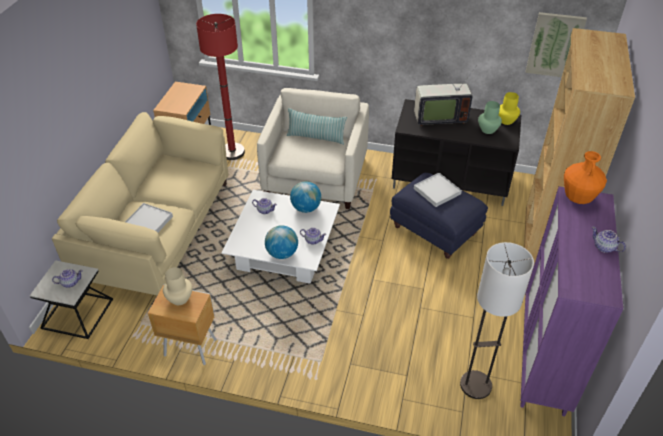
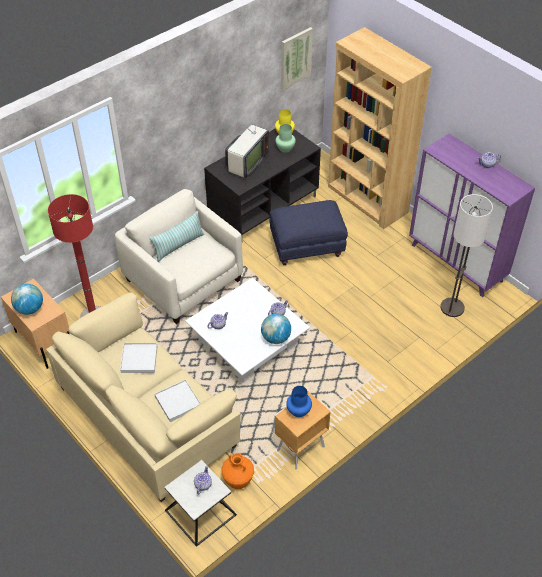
camera: 55 degrees left, 5 degrees up
(179, 299) = (298, 411): beige vase -> blue vase
(306, 208) = (239, 299): globe -> globe (30, 309)
(437, 191) = (303, 215): white tray -> white tray (139, 359)
(578, 198) = (440, 148): orange vase -> orange vase (238, 481)

